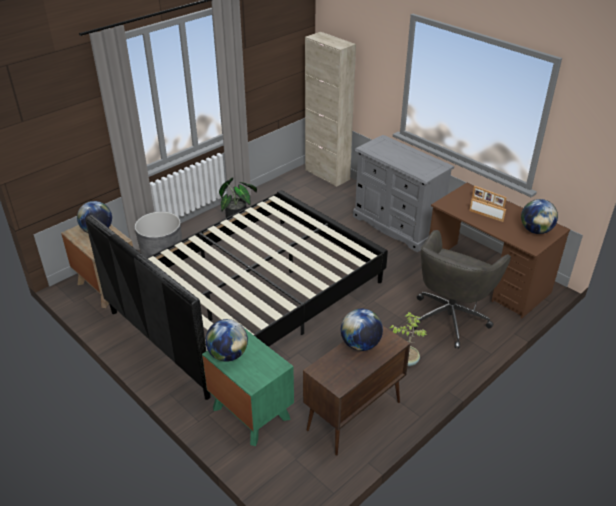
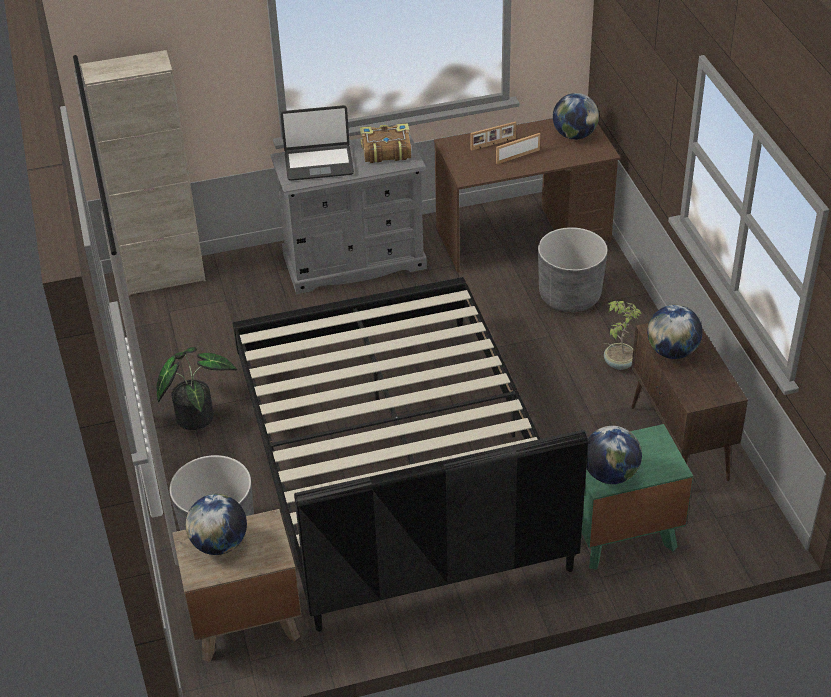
camera: 60 degrees left, 5 degrees up
(390, 150) = (319, 163): none -> laptop
(425, 165) = (385, 150): none -> book
(450, 317) = (569, 296): grey office chair -> grey planter

